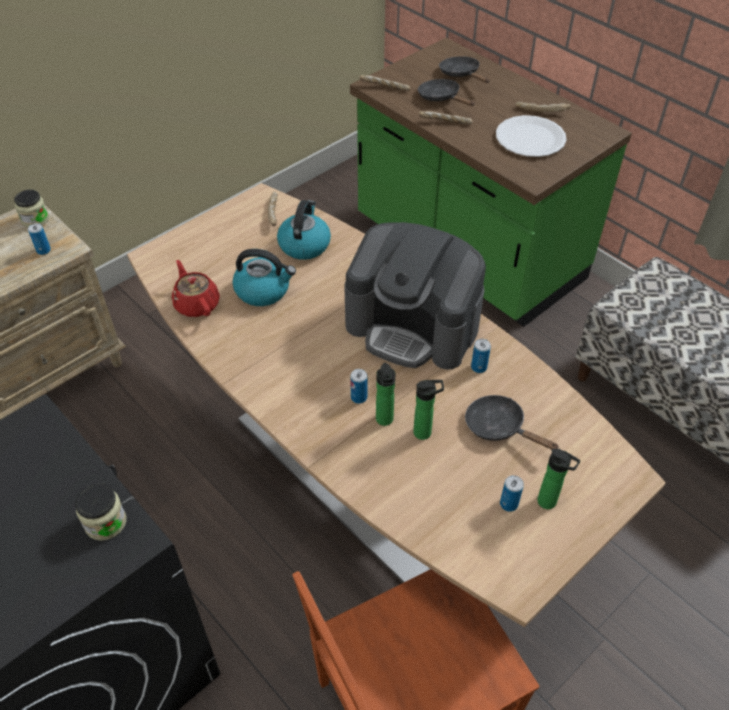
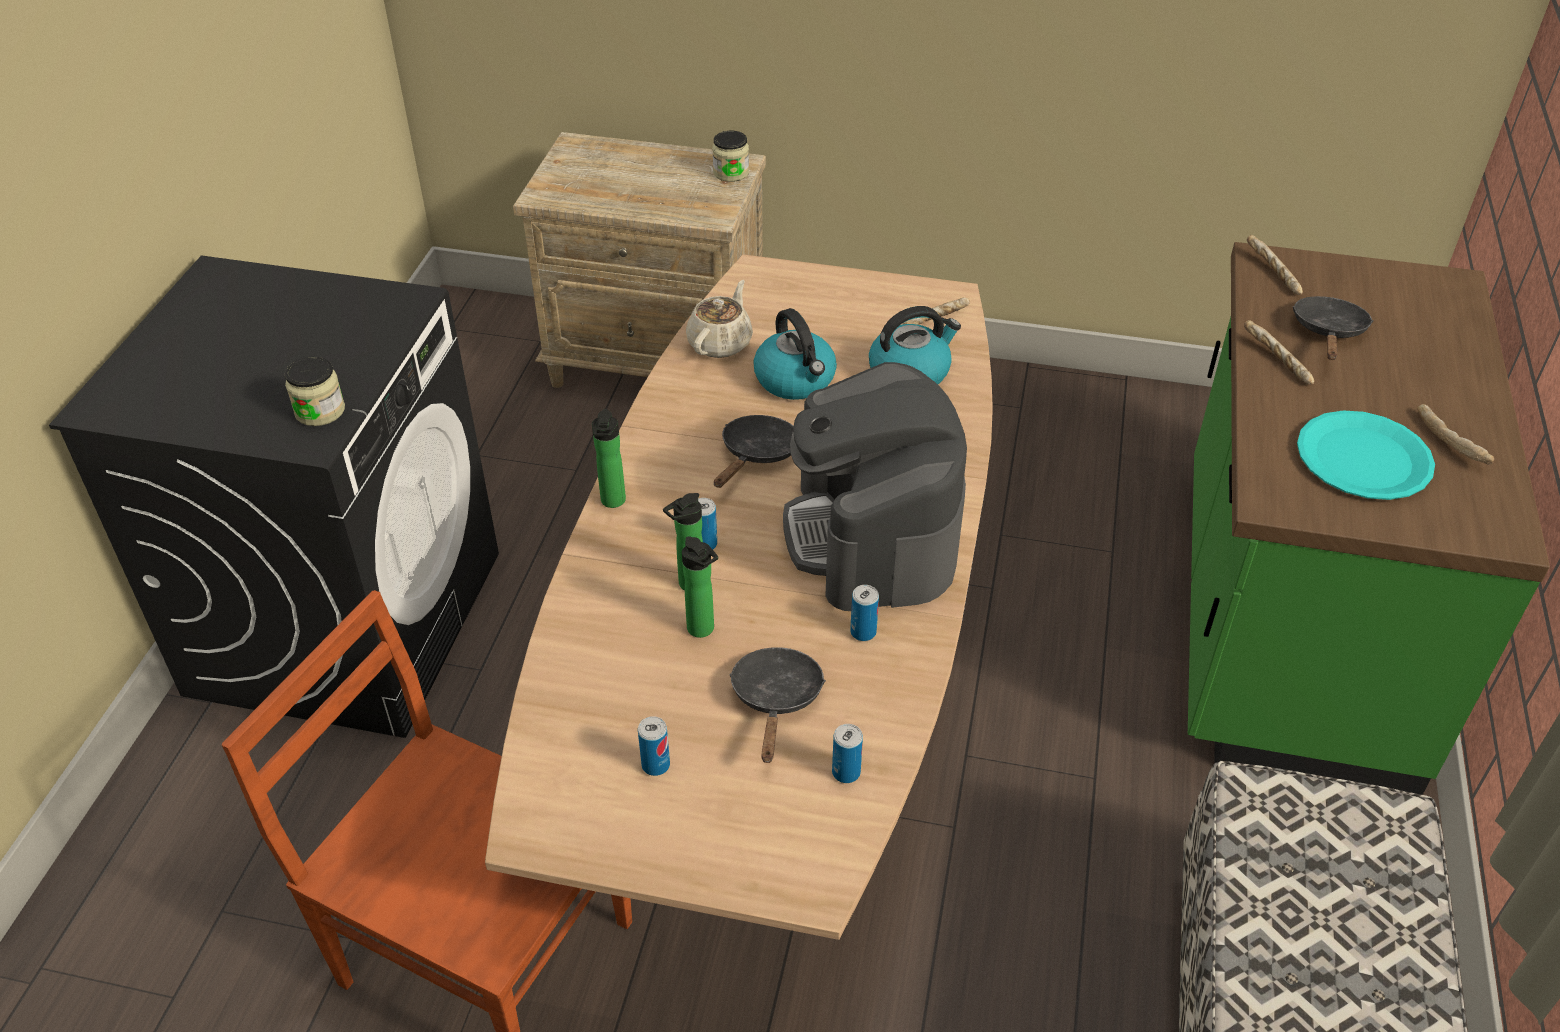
camera: 55 degrees right, 5 degrees down
(43, 250) = (693, 203): can -> can (846, 772)
(196, 304) = (720, 342): red teapot -> beige teapot
(461, 74) = (1414, 325): black frying pan -> black frying pan (757, 454)
(530, 138) = (1364, 459): white plate -> turquoise plate
(549, 503) = (691, 808): bottle -> bottle (613, 502)

